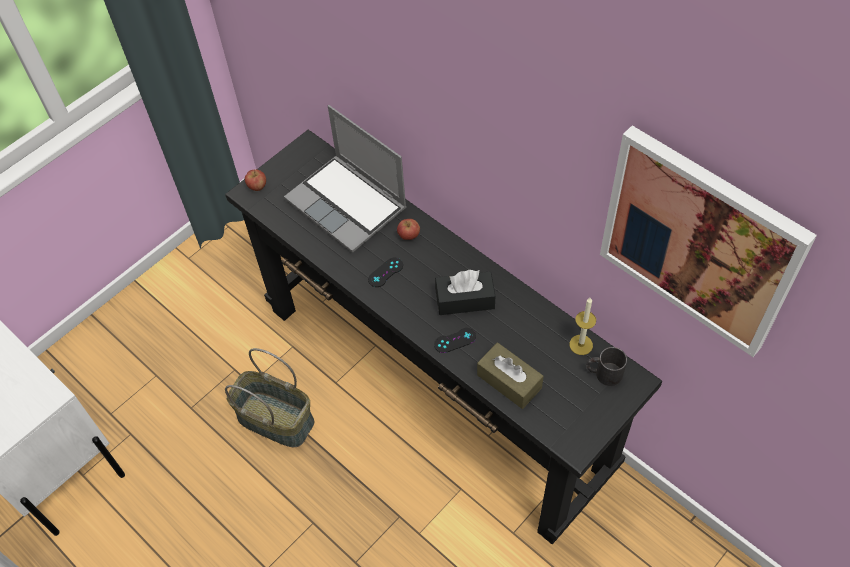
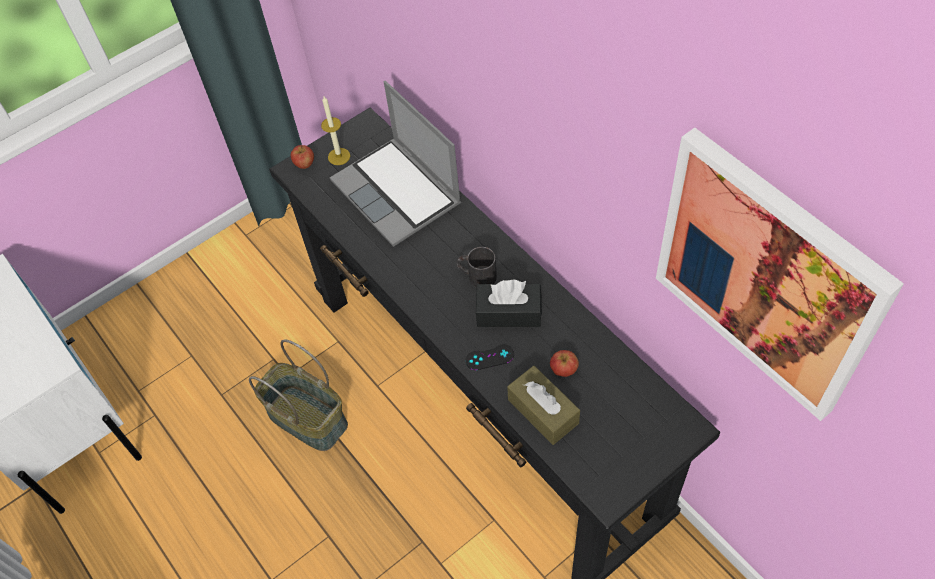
camera: 10 degrees right, 0 degrees up
(385, 272) = (426, 272): black game controller -> none
(409, 236) = (459, 234): apple -> apple (564, 370)
(581, 344) = (632, 379): candle -> candle (339, 156)
(603, 373) = (652, 415): black mug -> black mug (476, 276)

